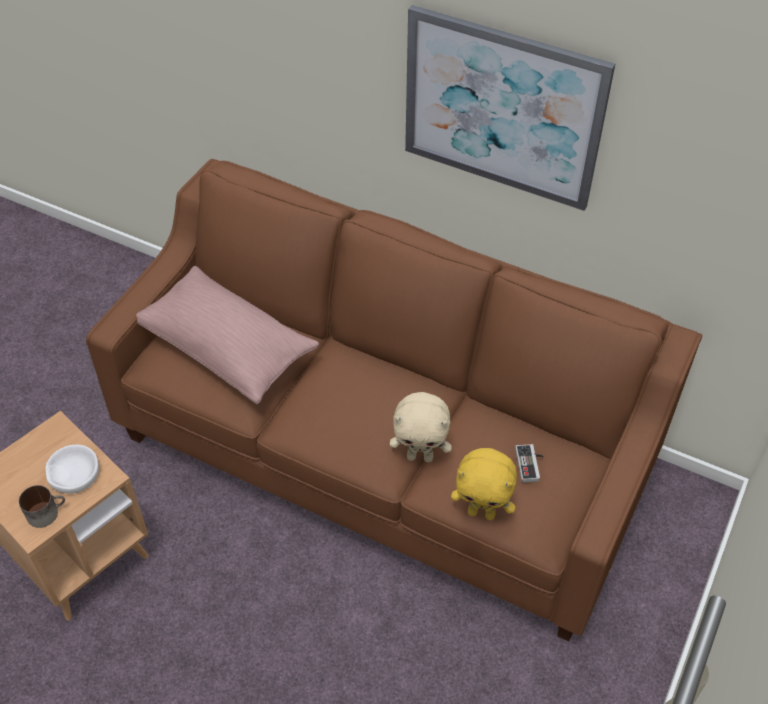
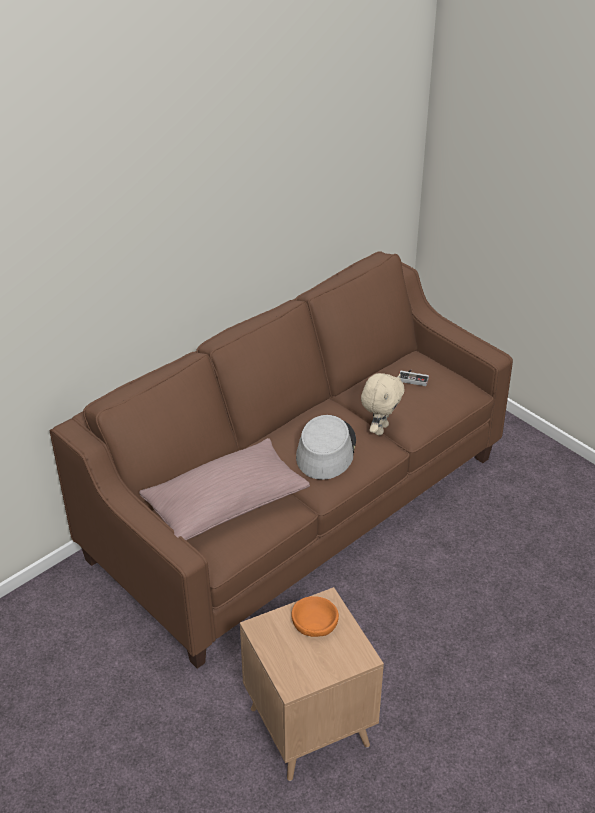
camera: 70 degrees left, 10 degrees down
(46, 512) = (346, 645): mug -> none
(74, 474) = (314, 621): white bowl -> orange bowl
(349, 409) = (326, 450): none -> grey hat
(482, 512) = (440, 411): yellow plush toy -> none
(502, 109) = (250, 197): picture -> none

